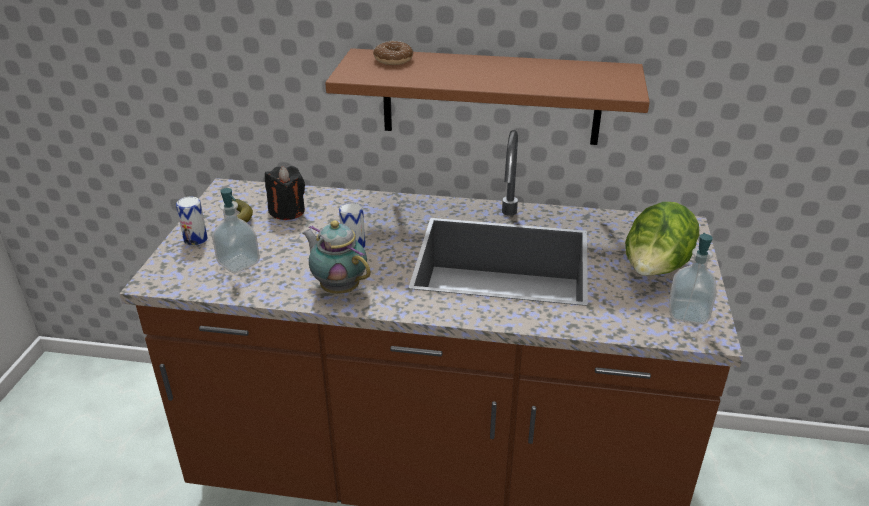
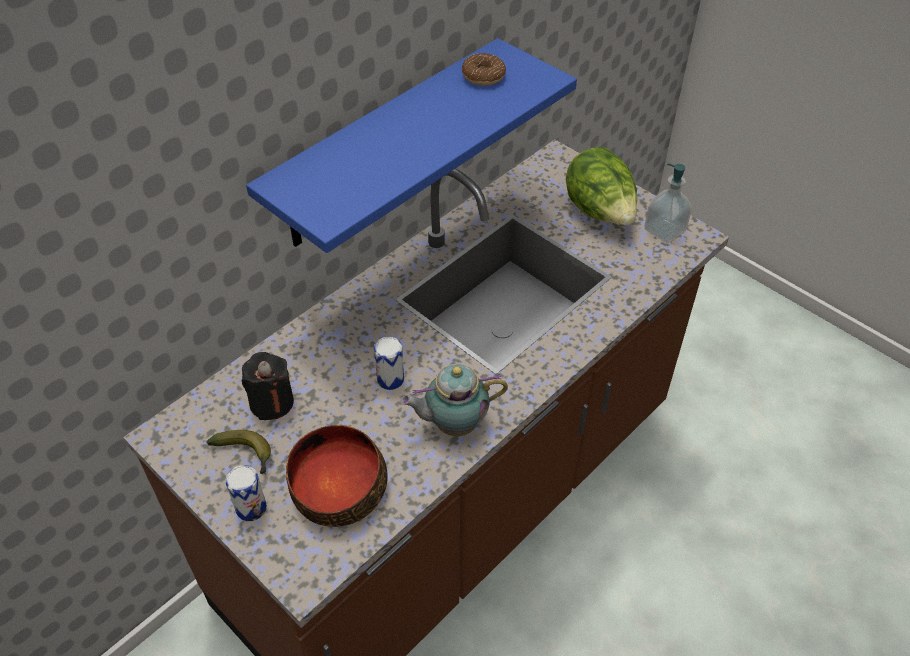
camera: 55 degrees left, 15 degrees up
(238, 263) = (337, 487): soap dispenser -> bowl
(393, 60) = (320, 170): donut -> donut (483, 76)
(491, 97) = (385, 146): brown shelf -> blue shelf

